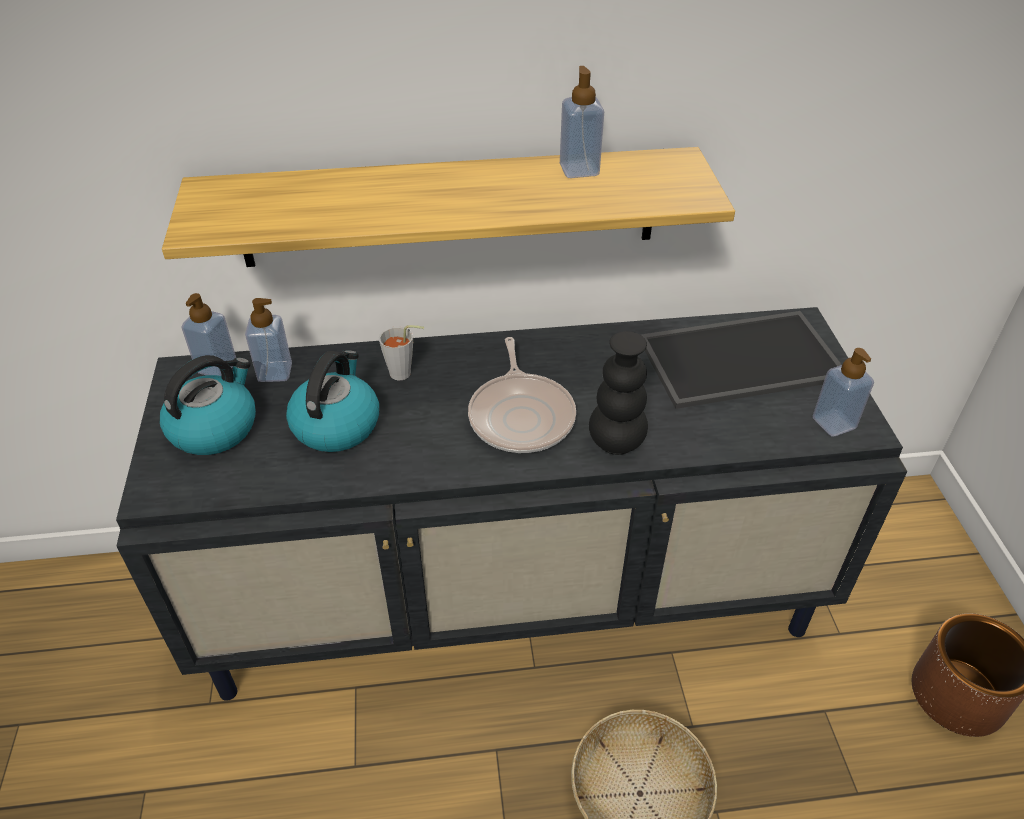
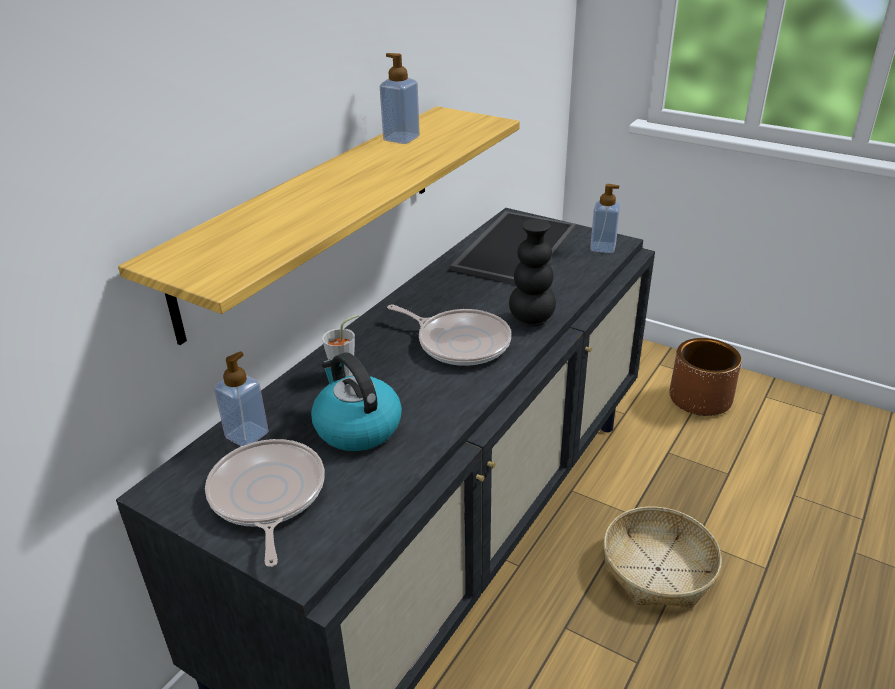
camera: 50 degrees left, 10 degrees down
(214, 427) = (267, 496): kettle -> frying pan
(217, 367) = (189, 466): soap dispenser -> none

